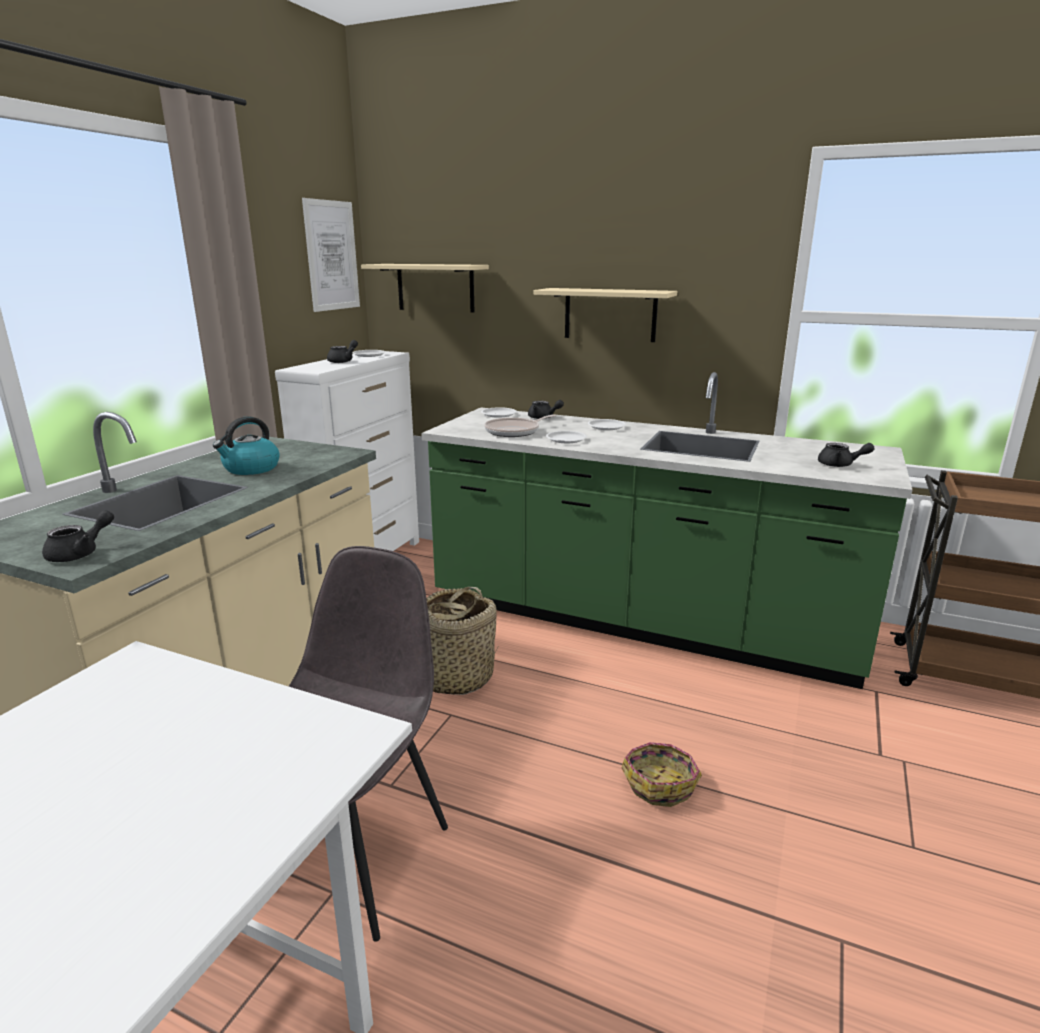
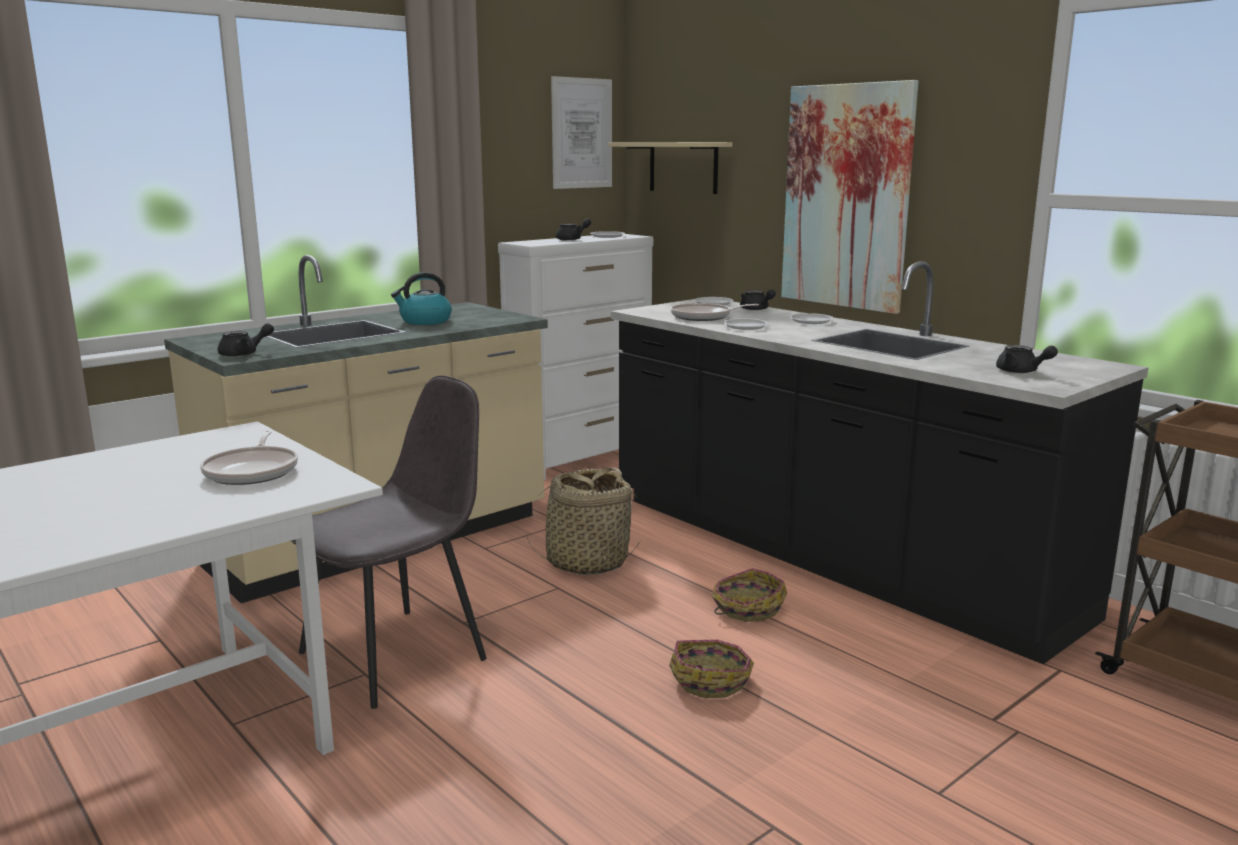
camera: 25 degrees right, 5 degrees down
(217, 738) = (253, 471): none -> frying pan
(610, 314) = (846, 197): beige shelf -> picture
(625, 693) = (747, 608): none -> basket
(639, 622) = (826, 556): green counter -> black counter

